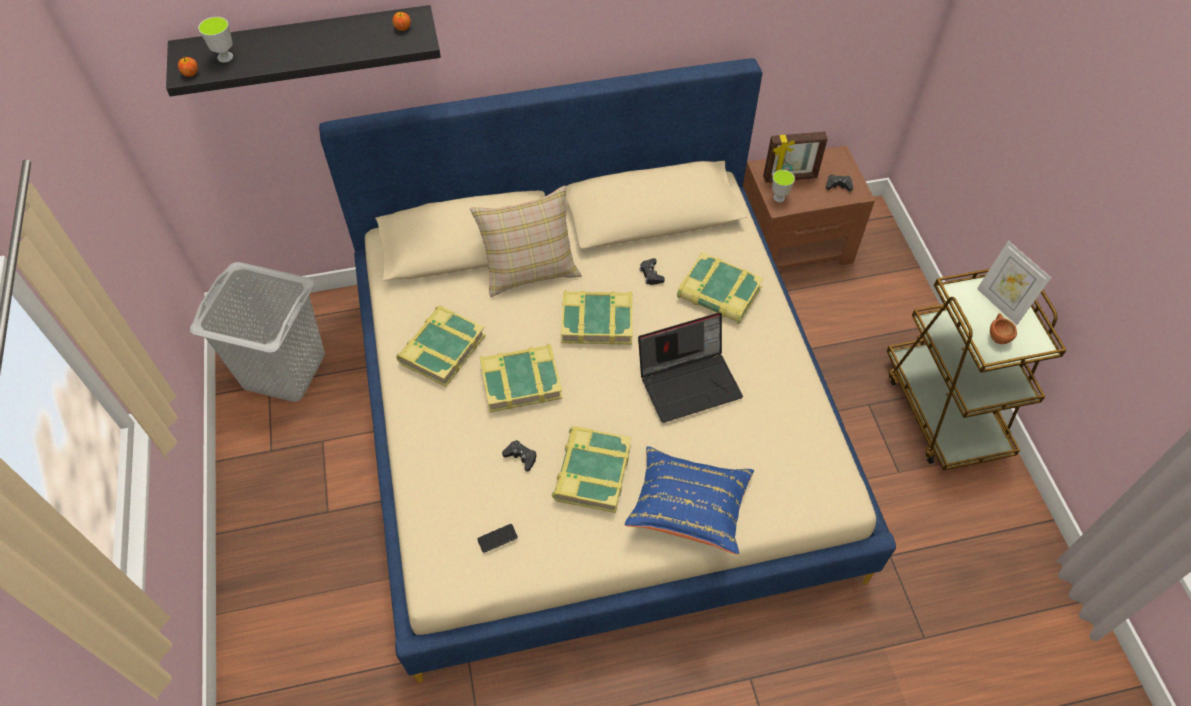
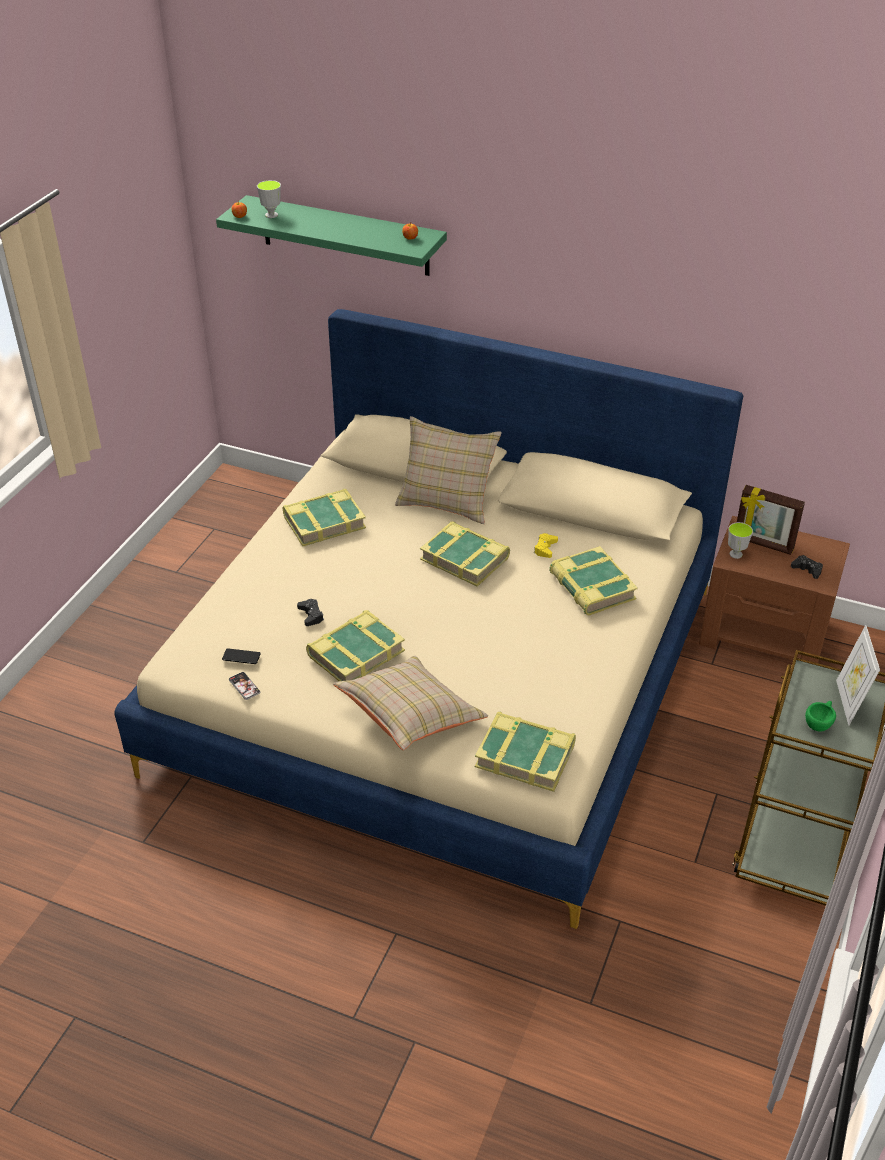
camera: 35 degrees right, 15 degrees down
(284, 369) = (234, 524): grey laundry basket -> none
(308, 46) = (345, 236): black shelf -> green shelf
(520, 380) = (362, 568): book -> book (525, 755)
(525, 566) = (244, 686): none -> phone
(651, 274) = (545, 548): black game controller -> yellow game controller
(689, 382) = (500, 634): laptop -> none
(689, 508) = (410, 717): blue pillow -> beige pillow
(997, 335) = (819, 723): brown cup -> green cup

